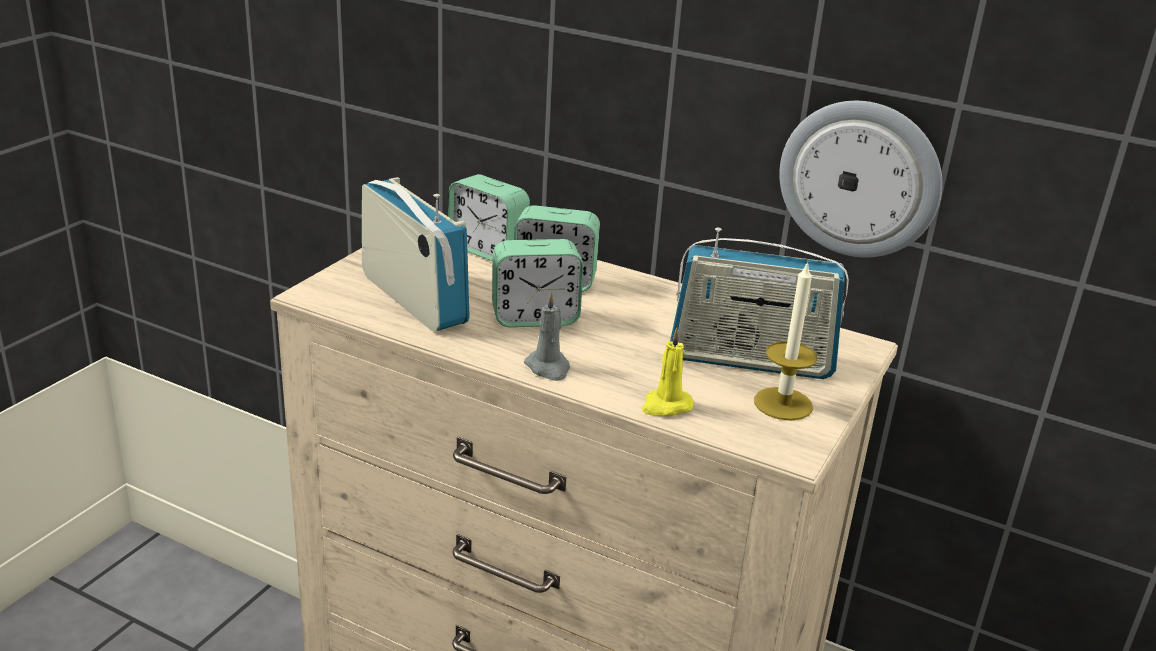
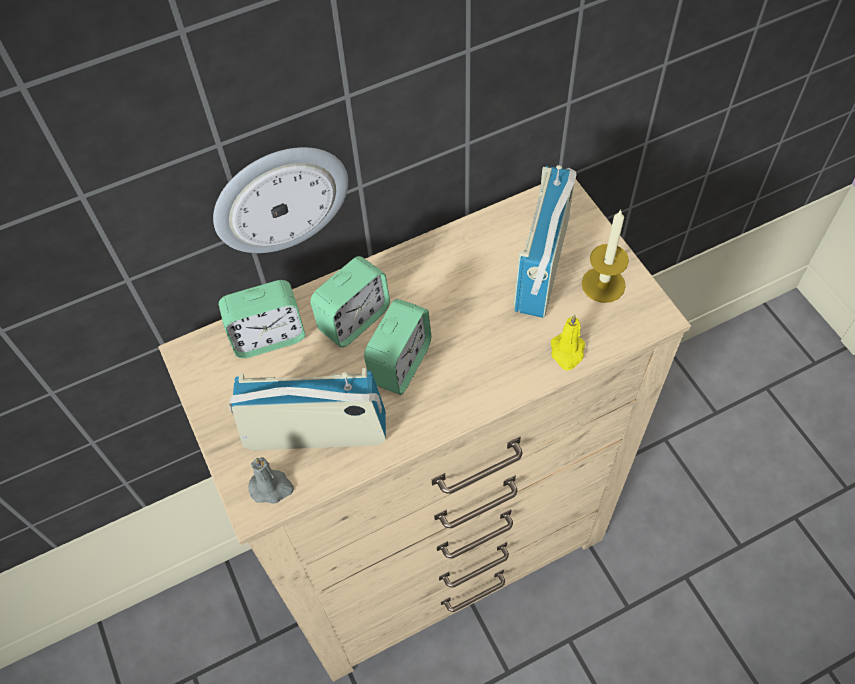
camera: 50 degrees left, 30 degrees up
(548, 368) = (477, 395): grey candle -> grey candle (272, 487)
(751, 360) = (542, 267): radio -> radio turned 150 degrees clockwise
(860, 179) = (522, 94): wall clock -> wall clock (280, 198)

